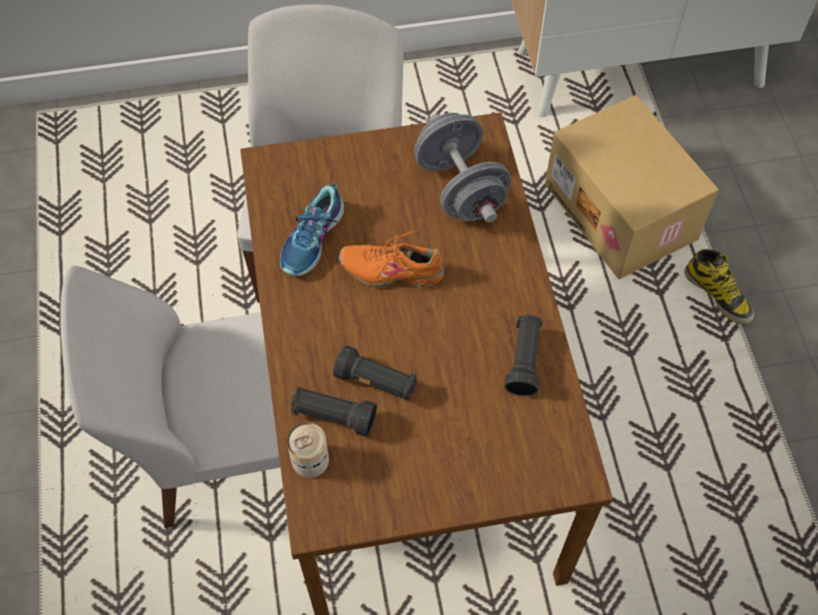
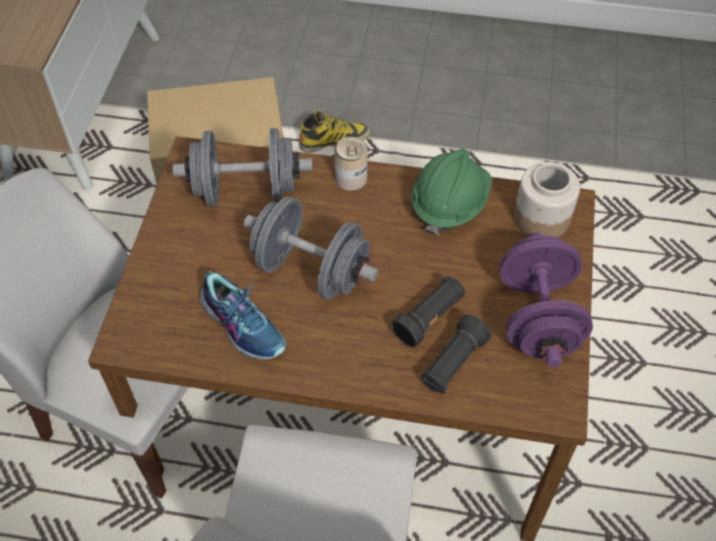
camera: 70 degrees left, 5 degrees down
(310, 460) = (493, 396): can -> can (351, 178)
(392, 270) = (311, 270): orange shoe -> grey dumbbell
(414, 479) = (538, 318): none -> purple dumbbell
(524, 361) = (449, 204): black flashlight -> green hard hat
(545, 452) = (541, 218): none -> jar

